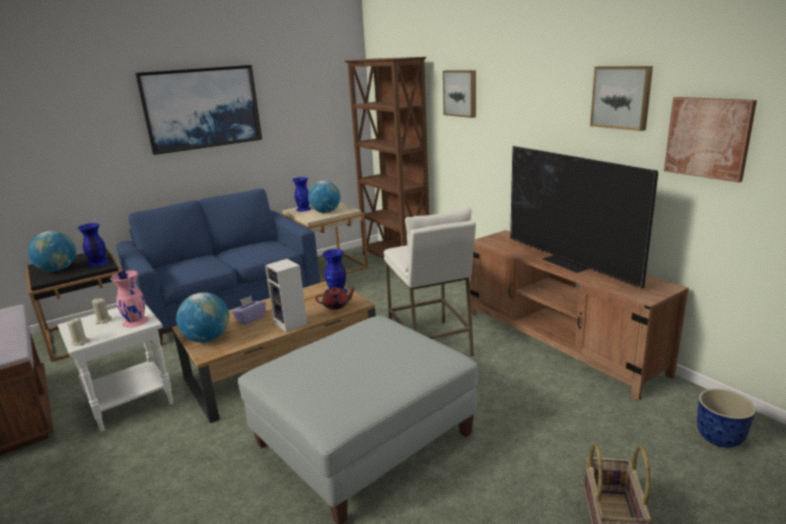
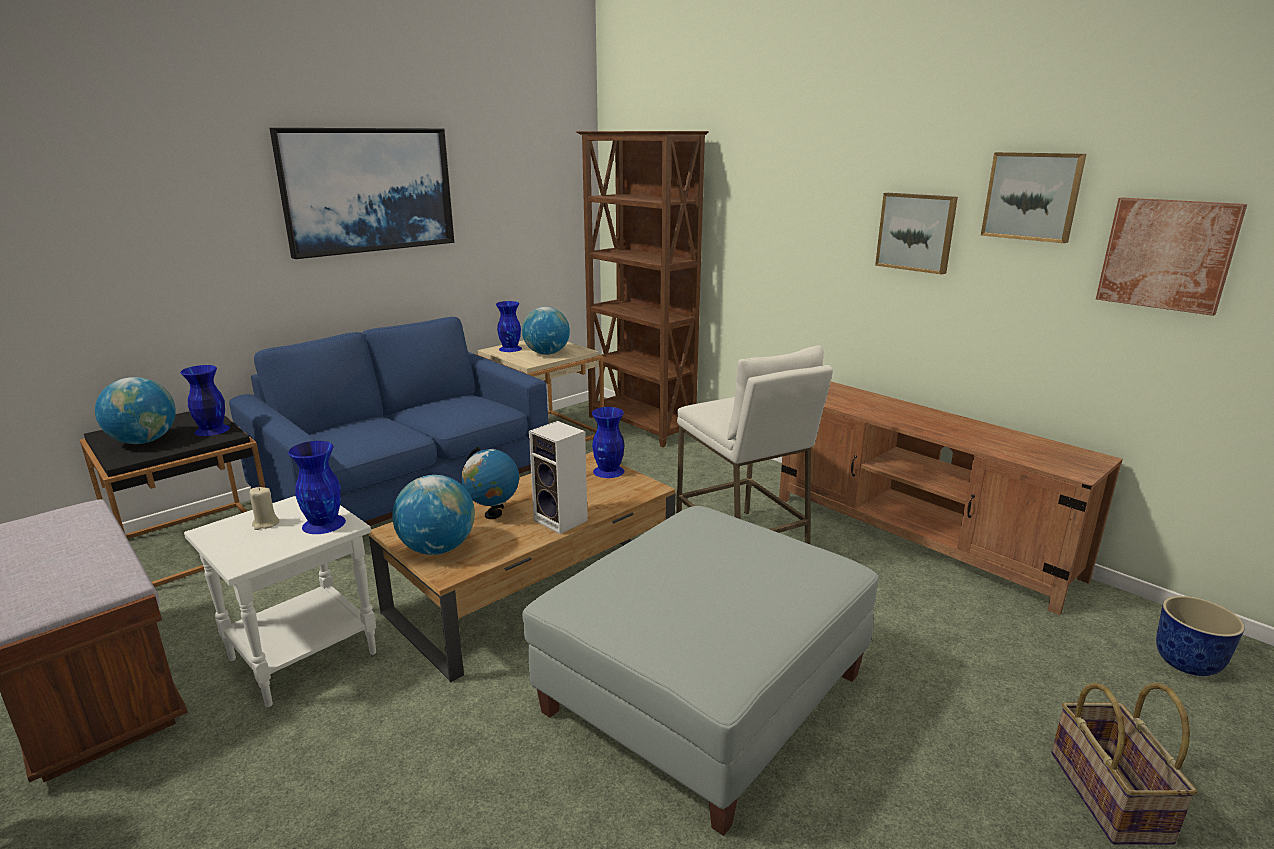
camera: 10 degrees left, 0 degrees up
(80, 342) = (241, 561): beige candle -> none
(136, 321) = (324, 523): pink vase -> blue vase
(250, 319) = (493, 515): purple tissue box -> globe
(336, 305) = (618, 492): red teapot -> none
(461, 93) = (763, 185): picture -> picture (916, 232)
(568, 263) = (944, 426): television -> none

